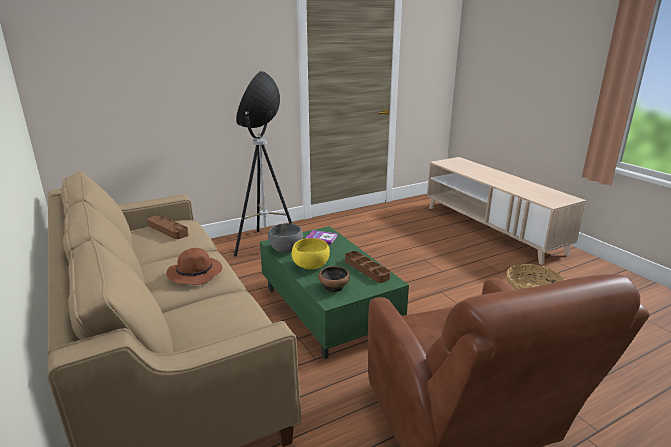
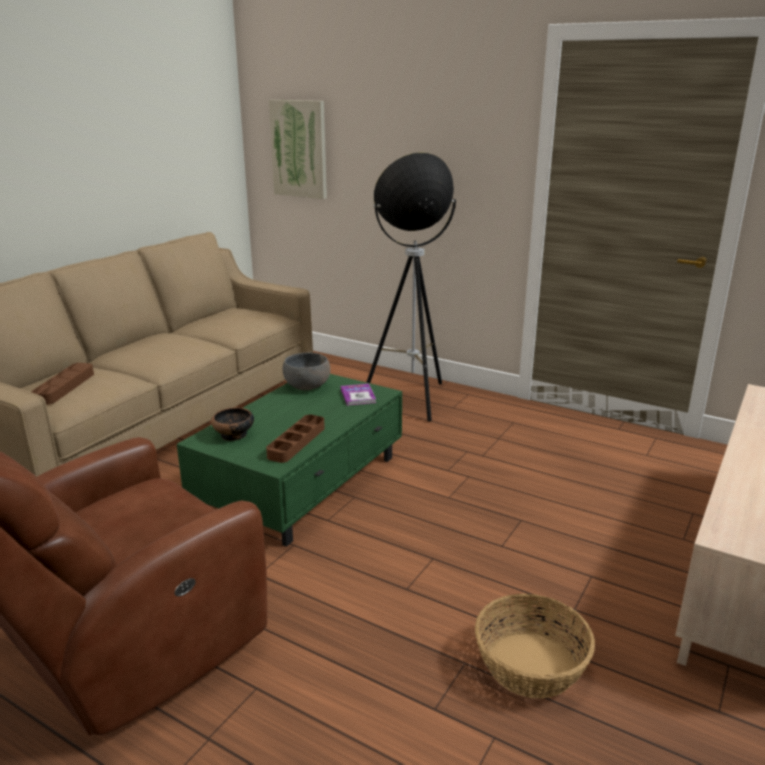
camera: 60 degrees right, 0 degrees up
(97, 83) = (299, 149): none -> picture
(168, 230) = (244, 316): brown tray -> brown tray (64, 387)
(196, 273) = (158, 352): brown hat -> none
(310, 265) = (276, 409): yellow bowl -> none

